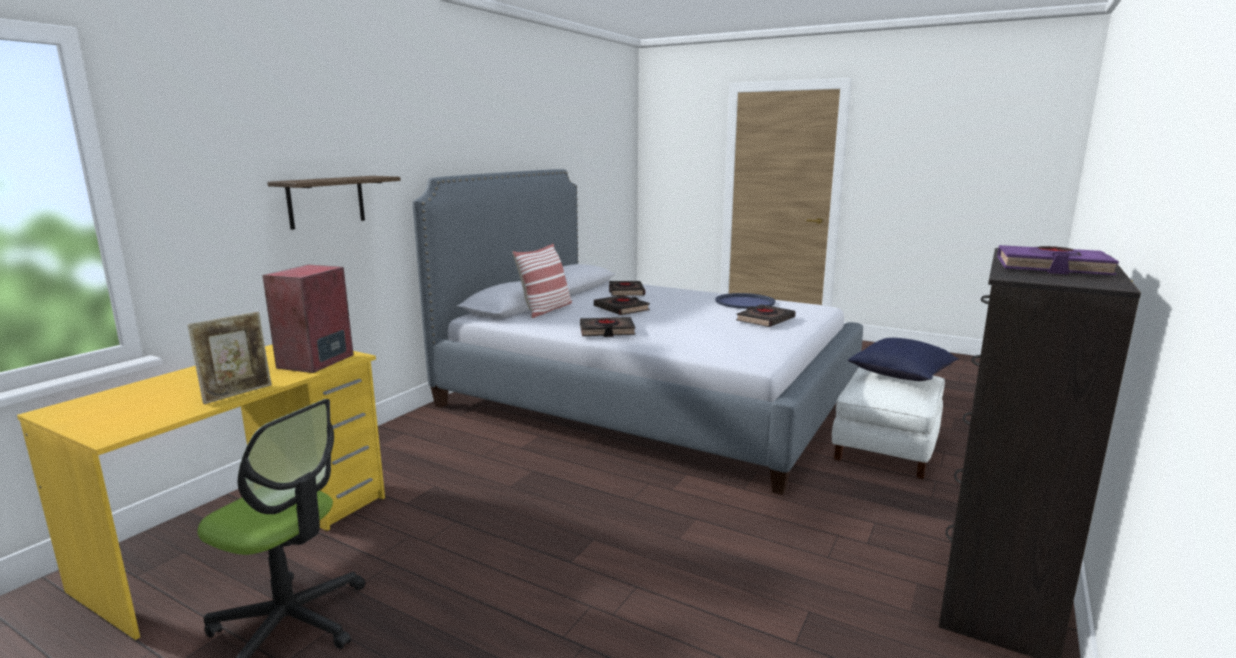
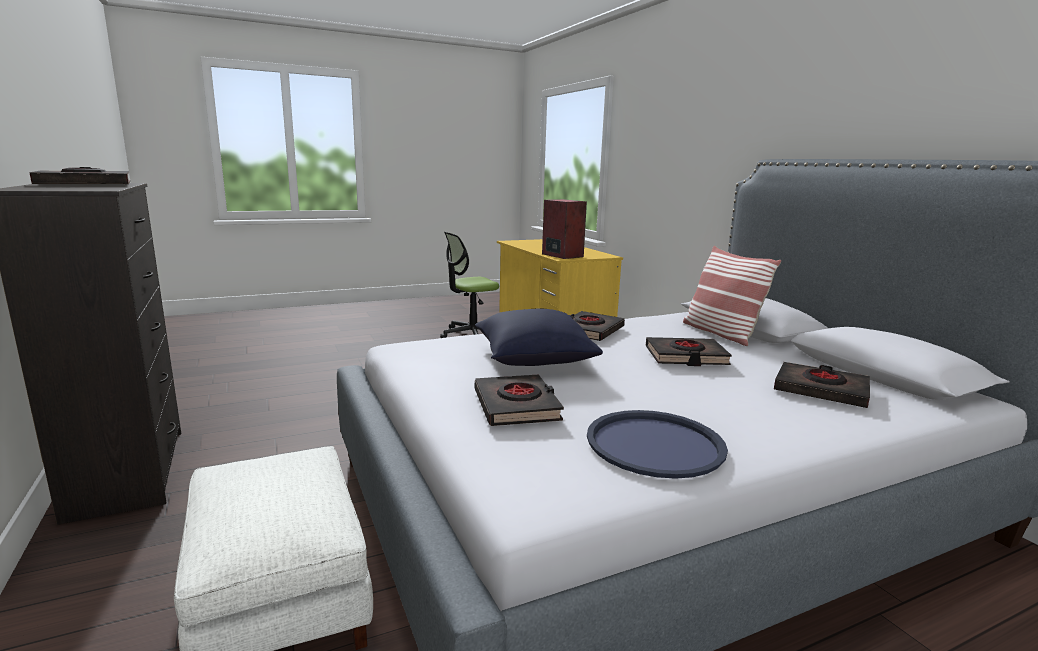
camera: 125 degrees right, 0 degrees up
(238, 393) = (529, 248): picture frame -> none
(326, 201) = (687, 173): shelf -> none
(902, 376) = (258, 506): blue pillow -> blue pillow (534, 359)
(1051, 268) = (85, 185): purple book -> black book

